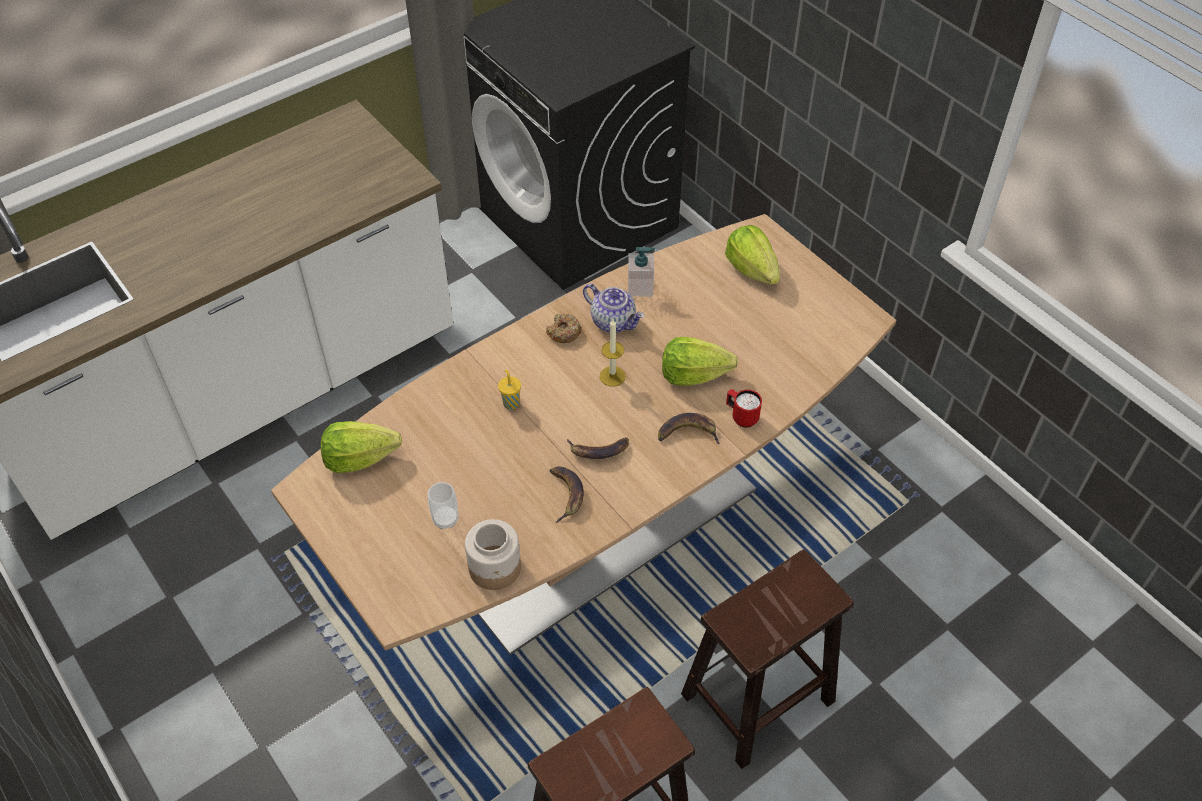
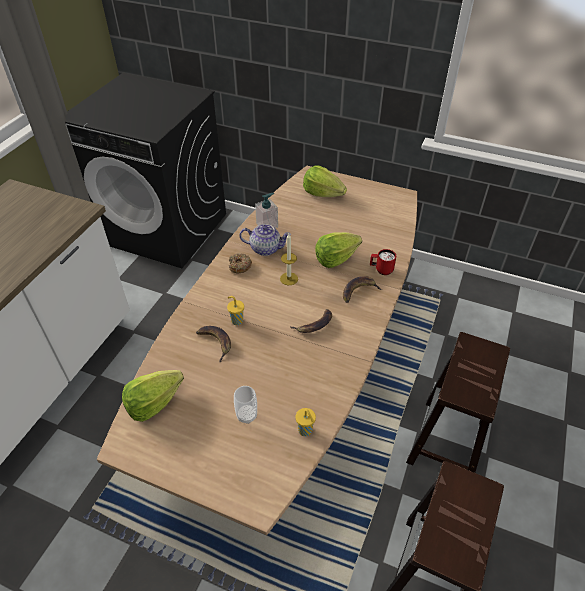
camera: 30 degrees left, 5 degrees down
(495, 568) = (305, 431): jar -> yellow cup
(566, 494) = (315, 360): banana -> banana (216, 342)

